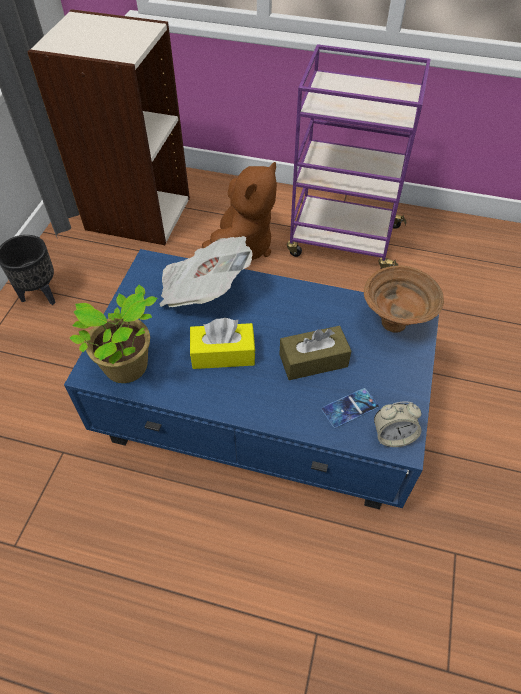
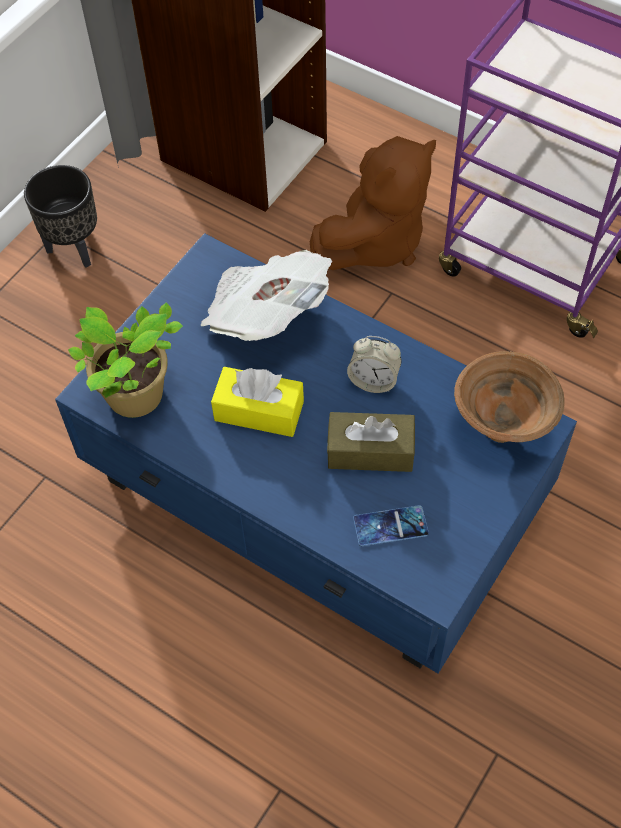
camera: 20 degrees right, 5 degrees up
(392, 436) = (429, 576): alarm clock -> alarm clock (374, 380)

